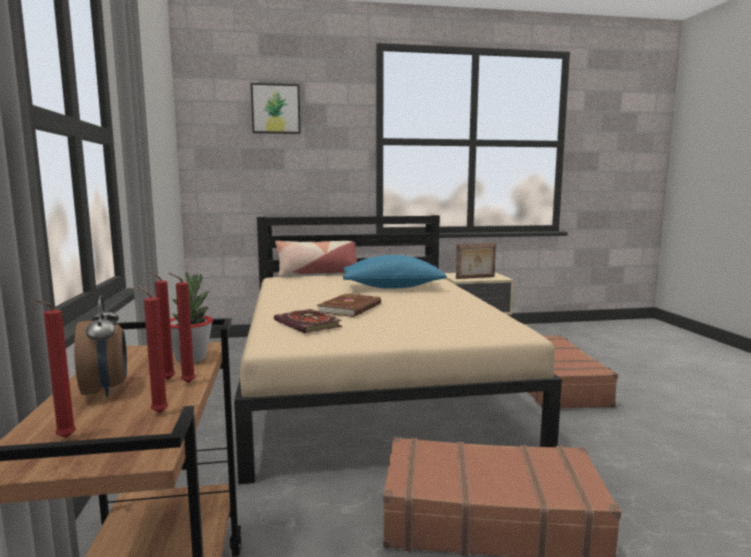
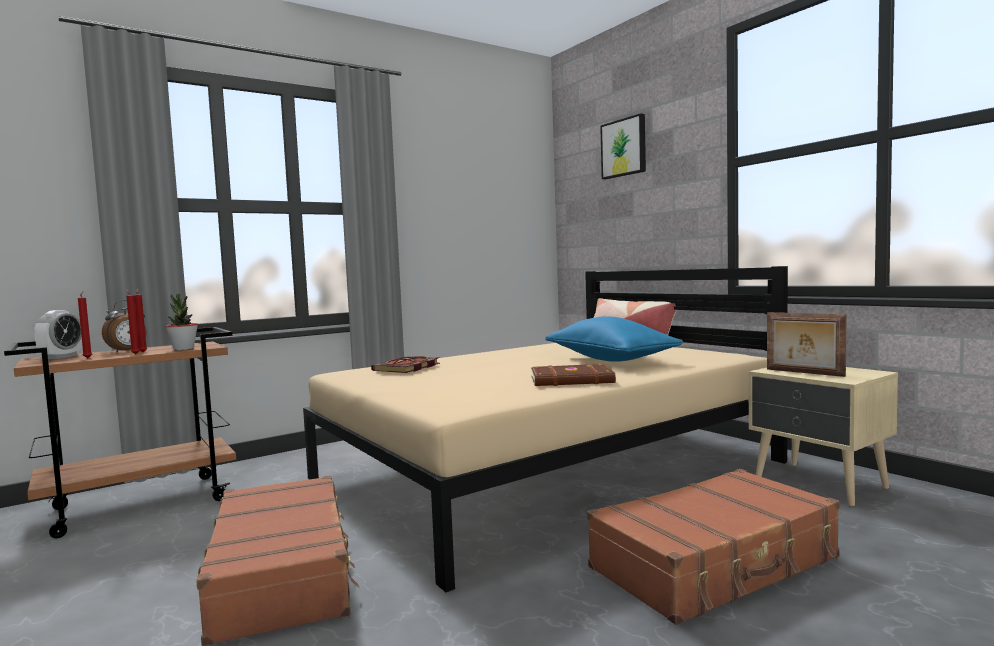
camera: 65 degrees right, 5 degrees down
(63, 439) = (61, 357): red candle -> alarm clock
(351, 308) = (483, 366): brown book -> brown book (572, 380)

